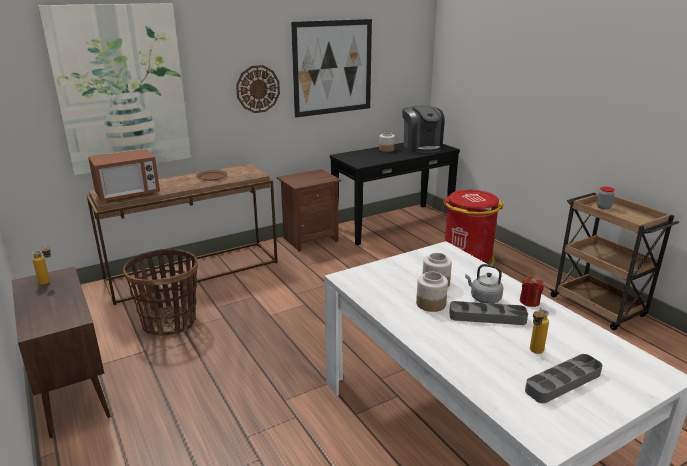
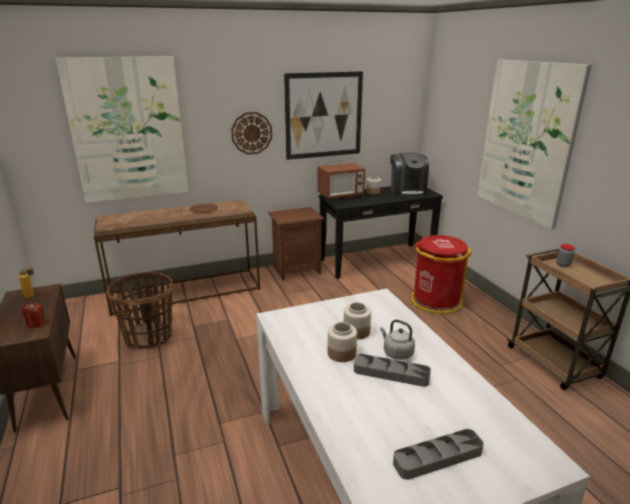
camera: 10 degrees right, 0 degrees up
(128, 194) = (126, 222): microwave -> microwave (340, 195)
(529, 302) = (441, 361): red candle -> red candle (36, 323)
(534, 353) = (421, 419): bottle -> none
(553, 86) = (526, 140): none -> picture

